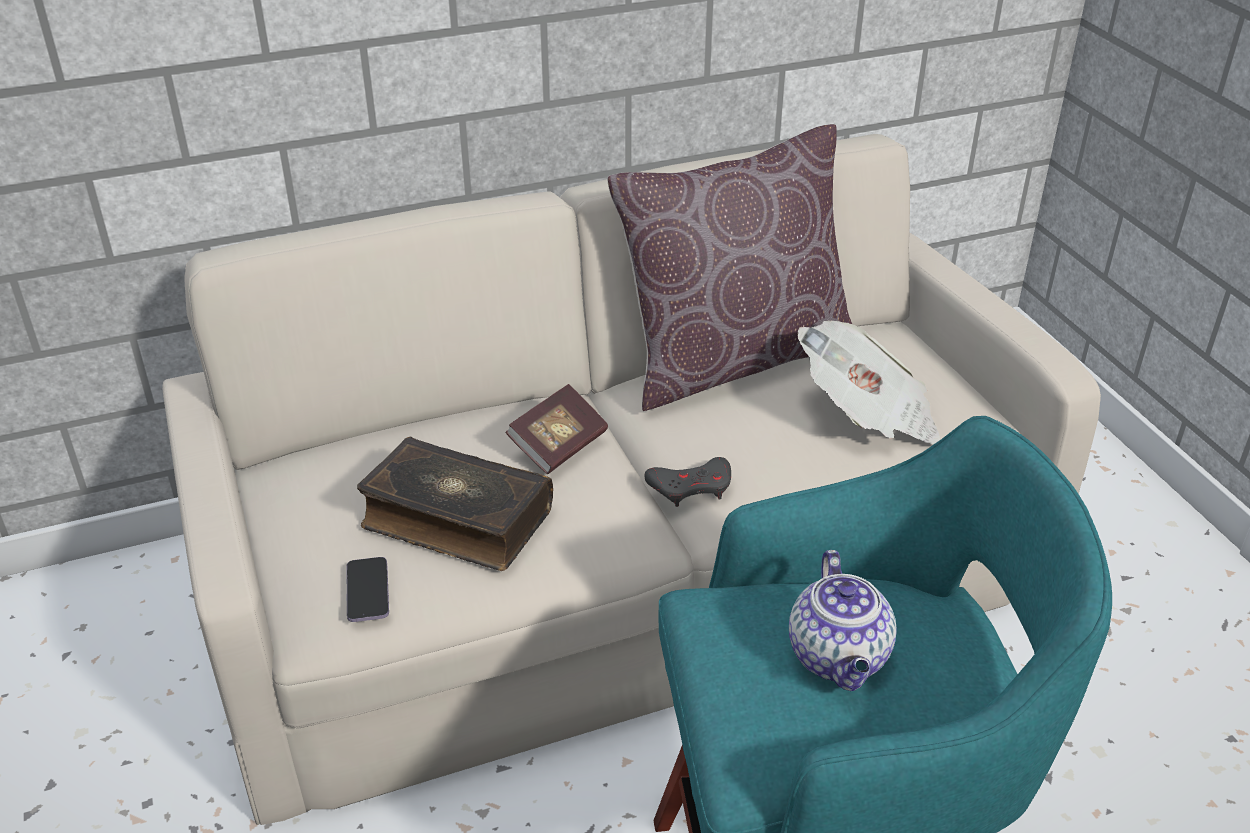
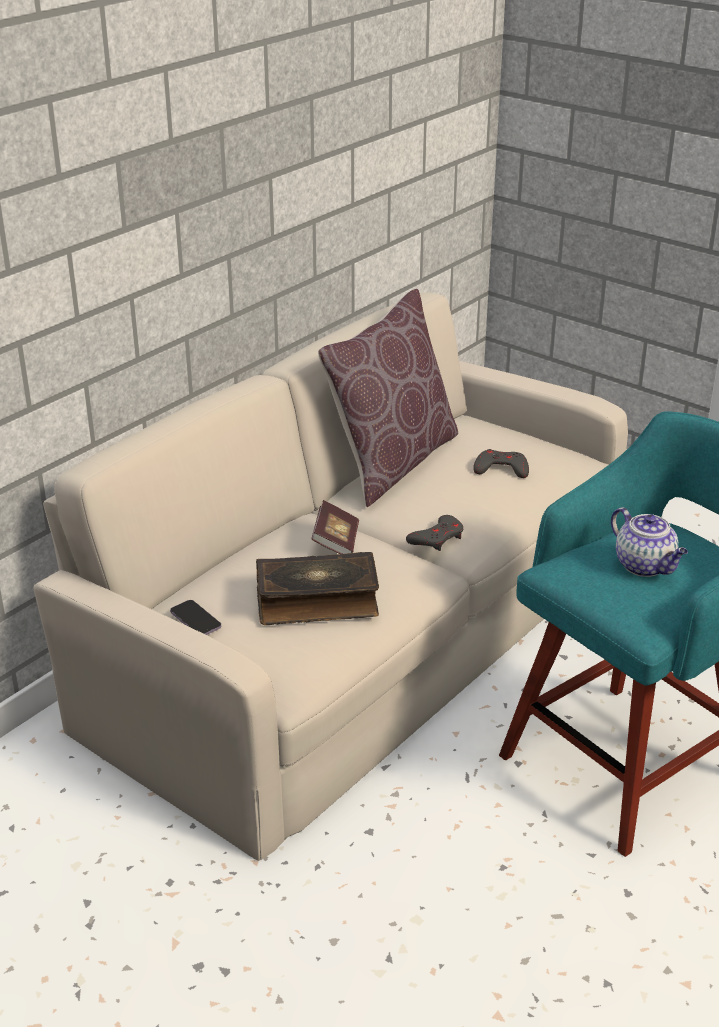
camera: 30 degrees left, 5 degrees down
(368, 591) = (304, 656): phone -> phone (195, 620)
(867, 416) = (501, 469): newspaper -> grey game controller

